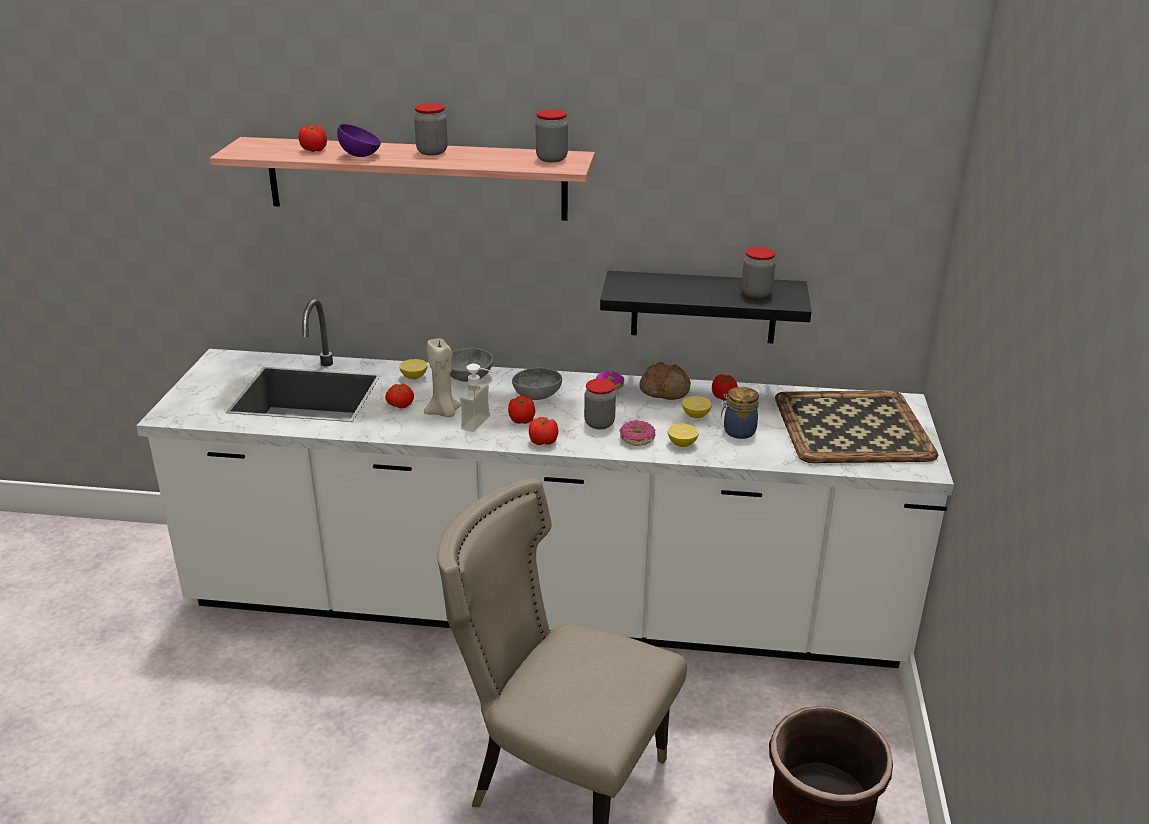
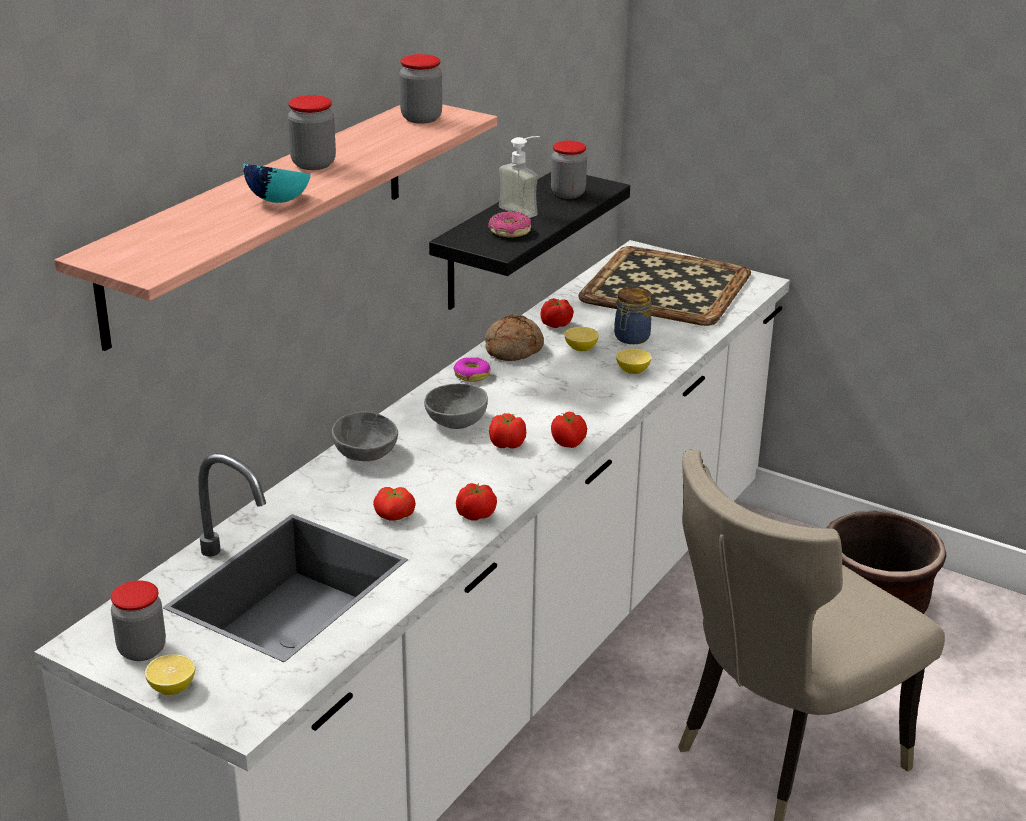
camera: 65 degrees left, 0 degrees up
(314, 150) = (210, 221): tomato -> tomato (476, 515)
(361, 156) = (278, 200): purple bowl -> turquoise bowl
(414, 377) = (325, 491): lemon -> lemon (172, 688)
(443, 413) = (444, 490): beige candle -> none
(482, 424) = (496, 471): soap dispenser -> soap dispenser (524, 209)
(599, 423) = (554, 402): jar -> jar (142, 650)
(637, 438) = (604, 391): donut -> donut (509, 232)

